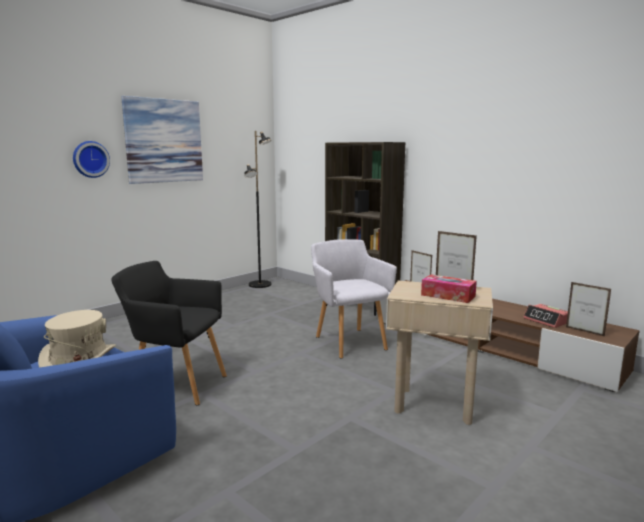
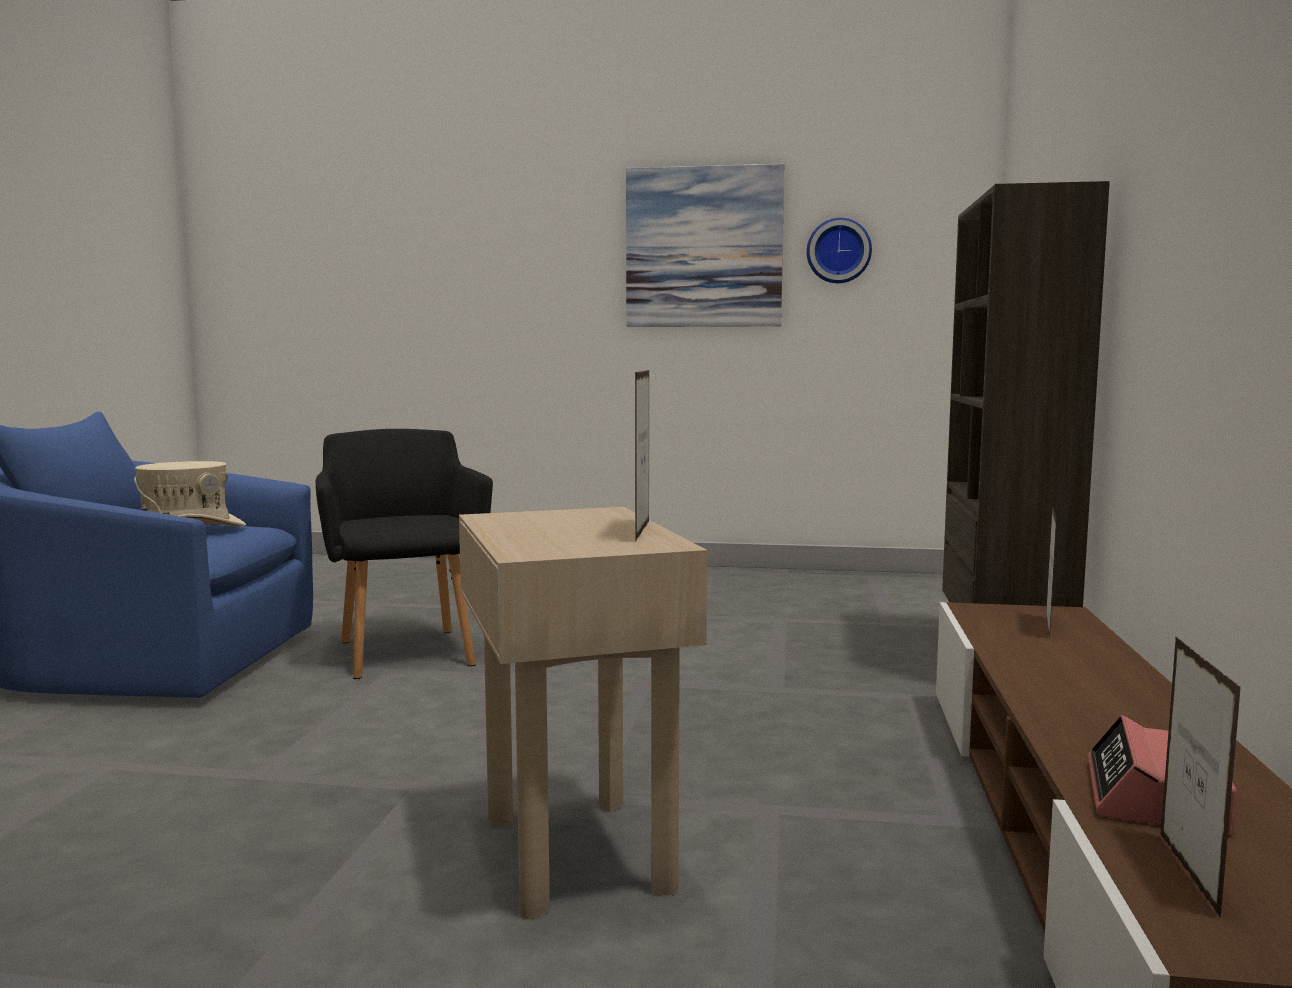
camera: 55 degrees right, 5 degrees down
(90, 159) = (565, 282): wall clock -> wall clock (838, 251)
(260, 285) = (903, 579): black floor lamp -> none
(349, 341) = (776, 701): grey armchair -> none
(448, 295) = (548, 534): tissue box -> none

